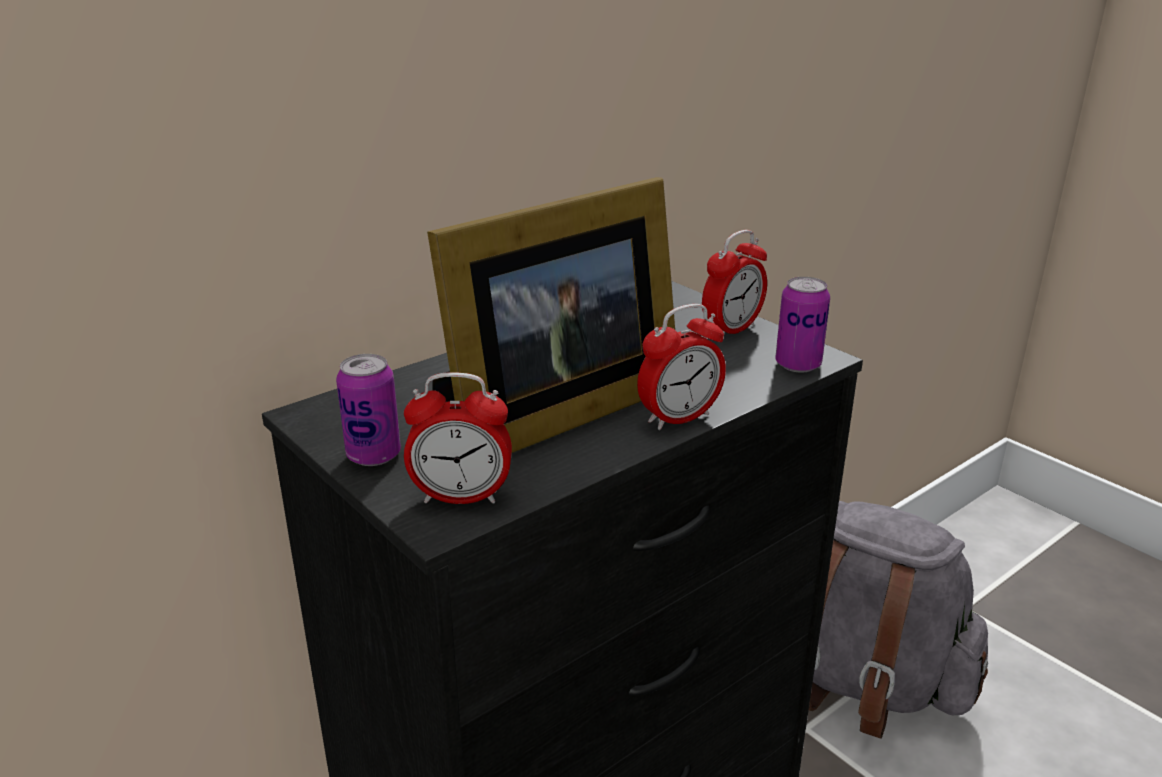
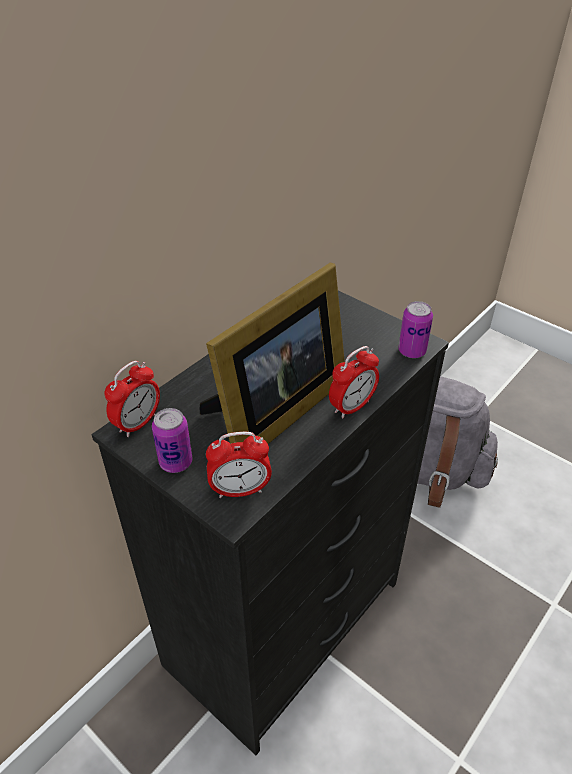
camera: 10 degrees left, 15 degrees up
(731, 330) = (366, 324): alarm clock -> alarm clock (138, 423)

